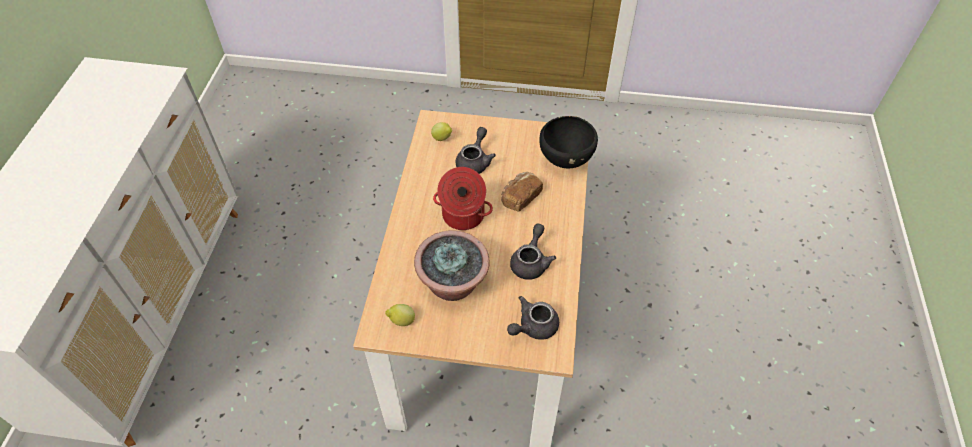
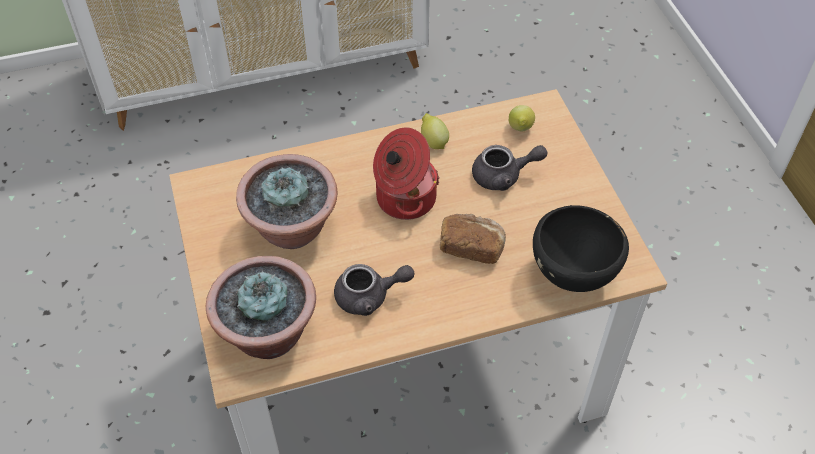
camera: 65 degrees right, 0 degrees up
(401, 321) = (218, 202): lemon -> lemon (433, 142)
(533, 327) = (268, 335): grey teapot -> potted plant

